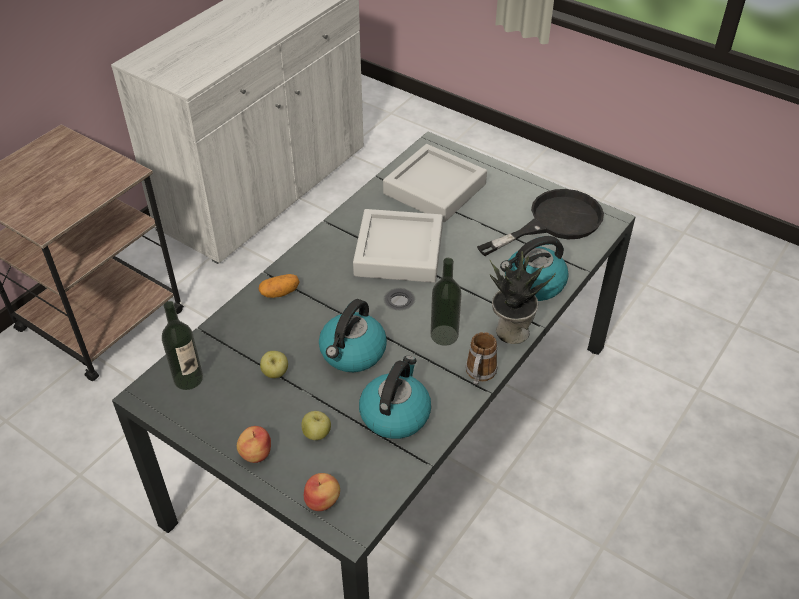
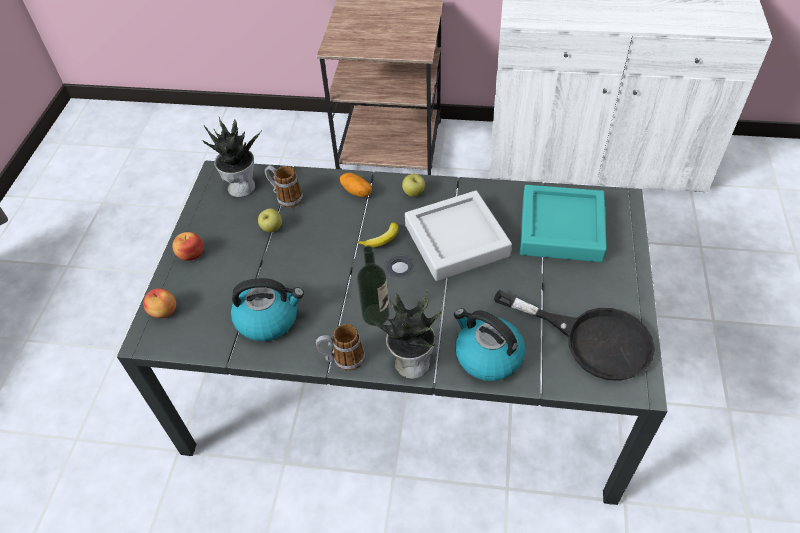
camera: 65 degrees right, 5 degrees up
(188, 378) = (242, 186): bottle -> potted plant
(239, 348) = (285, 197): none -> mug
(317, 434) = (225, 279): apple -> apple (414, 193)
(352, 353) = (318, 263): kettle -> none
(358, 298) = (381, 240): none -> banana
(434, 189) = (561, 229): grey tray -> turquoise tray

